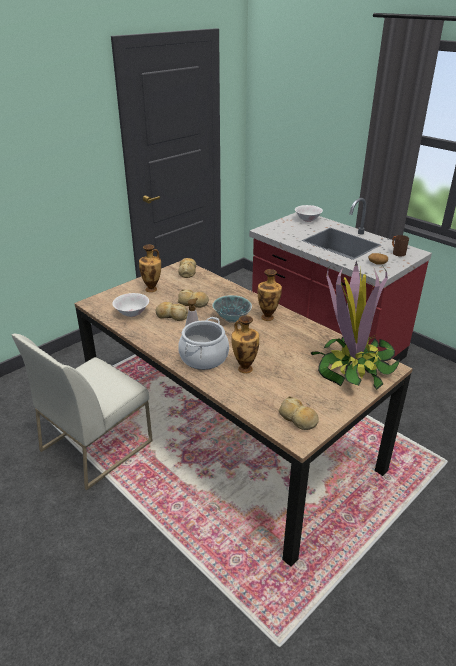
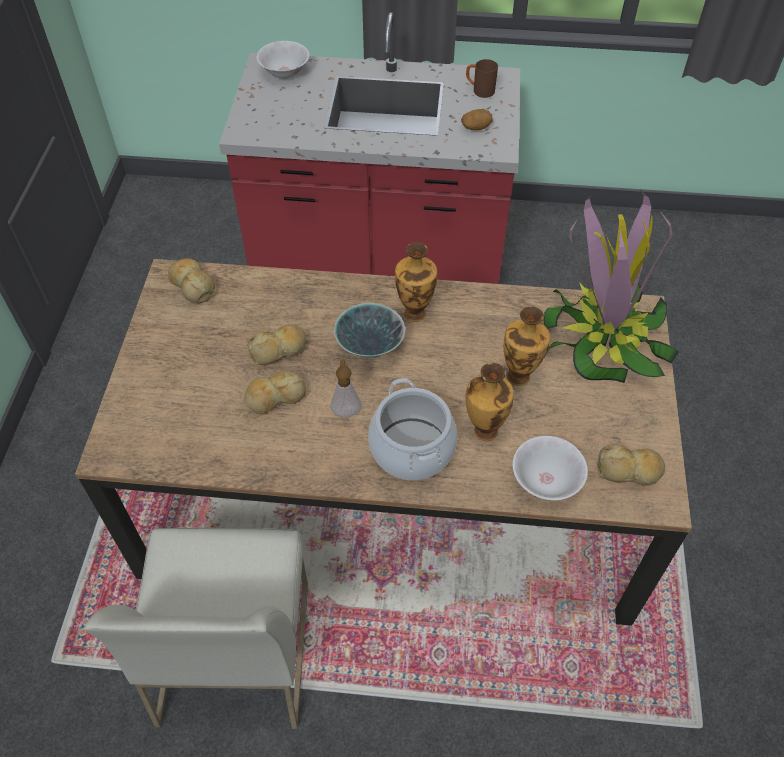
camera: 40 degrees left, 20 degrees up
(132, 313) = (205, 432): white bowl -> white bowl (545, 480)
(152, 289) = (178, 360): vase -> vase (519, 375)

